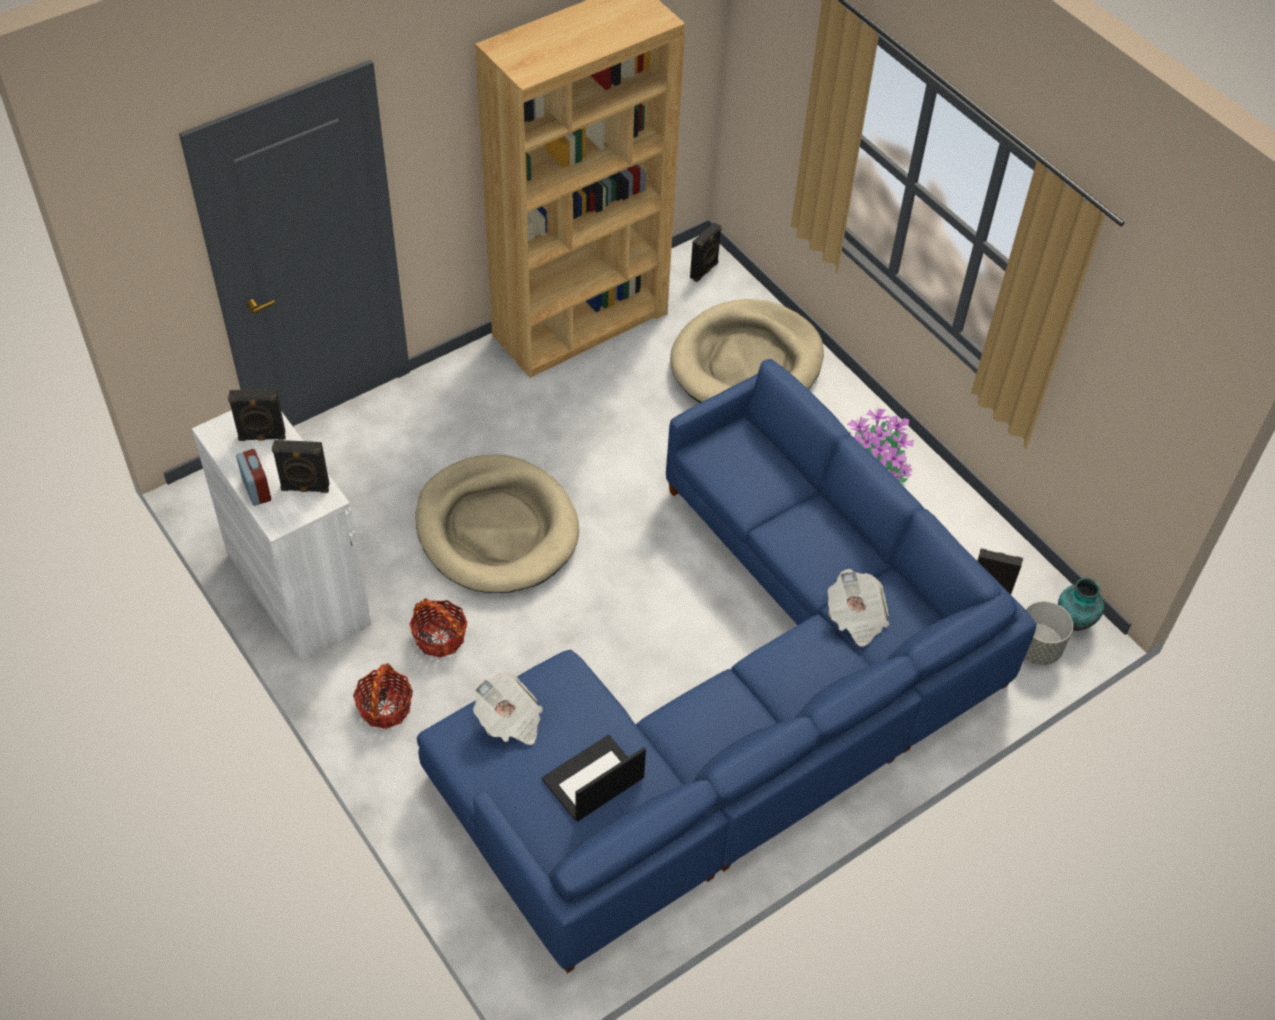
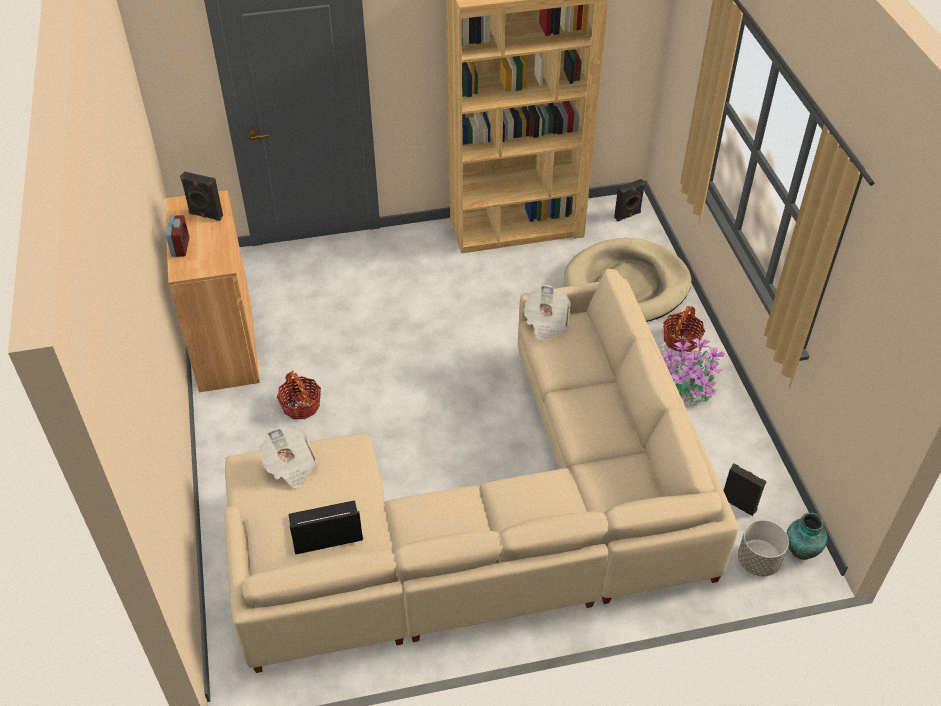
camera: 25 degrees right, 5 degrees down
(298, 589) = (225, 344): white cabinet -> brown cabinet
(305, 488) = (212, 255): black speaker -> none
(385, 707) = (237, 440): basket -> basket (681, 340)
(496, 529) = (381, 345): beige dog bed -> none
(735, 699) = (491, 518): blue sofa -> beige sofa
(856, 618) = (594, 479): newspaper -> newspaper (546, 322)

